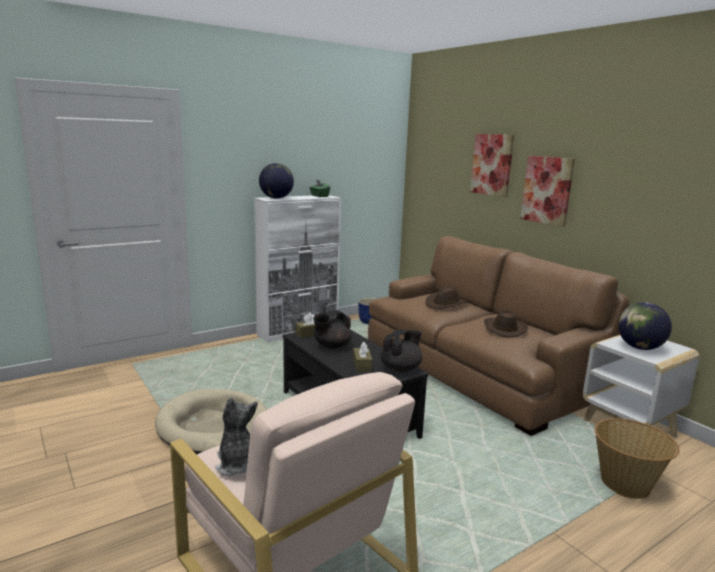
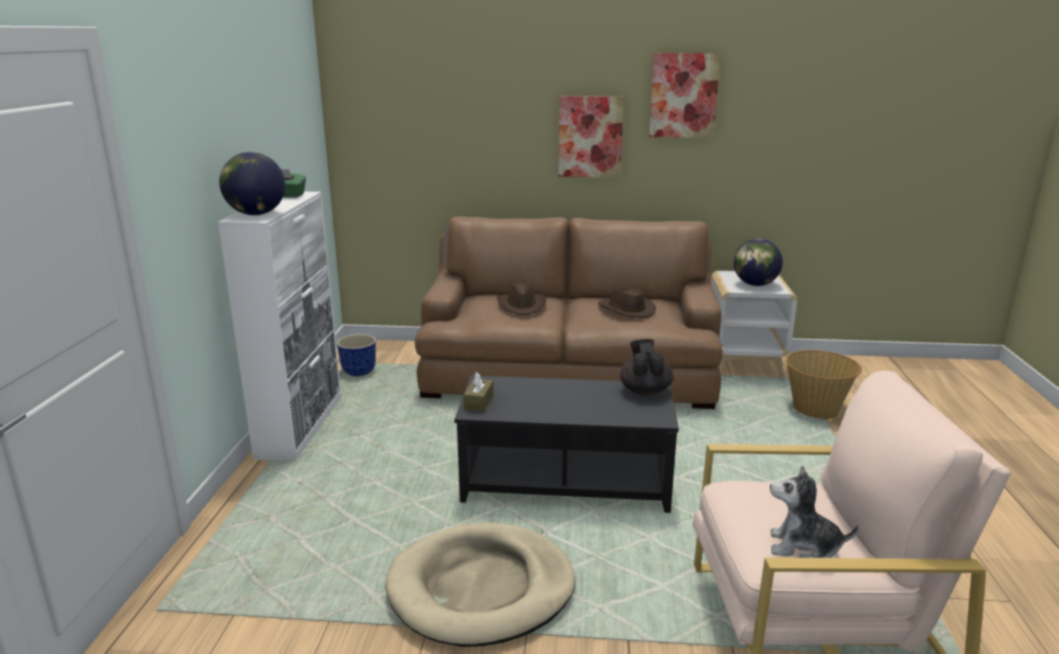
camera: 50 degrees left, 5 degrees up
(331, 346) = (536, 403): black teapot -> none
(362, 365) = (612, 406): brown tissue box -> none
(492, 164) = (500, 111): picture -> picture (683, 95)

